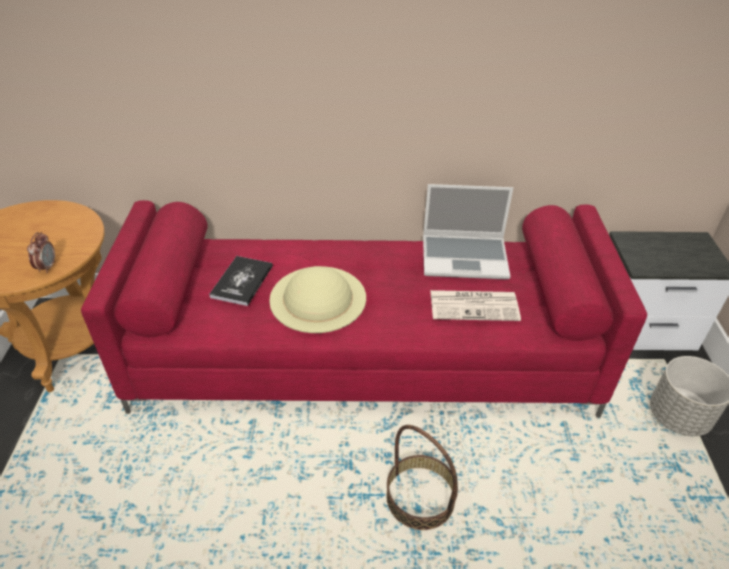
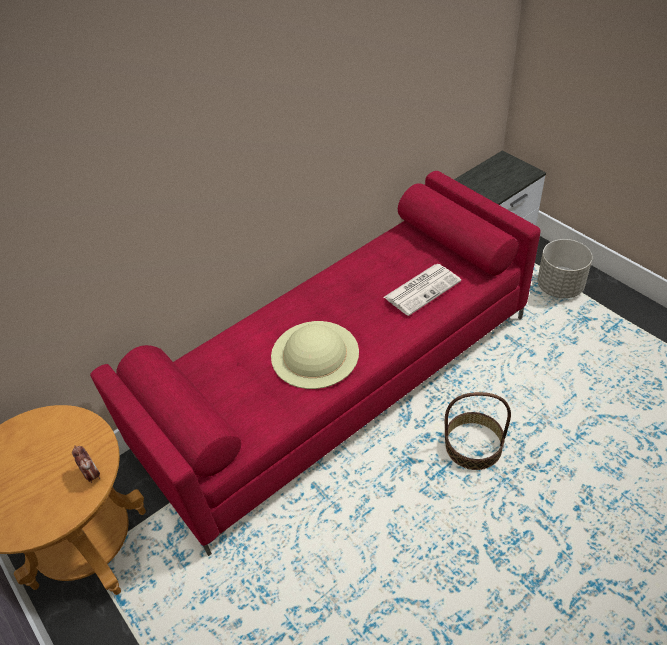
camera: 35 degrees left, 5 degrees up
(242, 281) = (243, 380): book -> none
(465, 257) = (379, 258): laptop -> none

